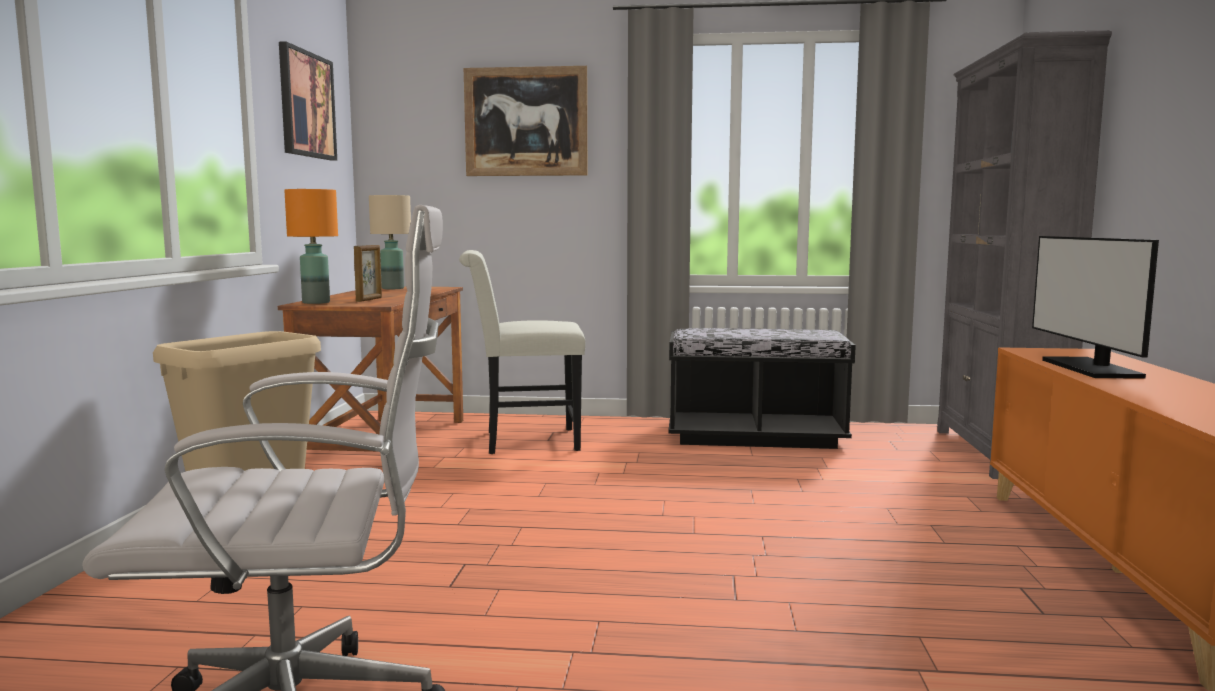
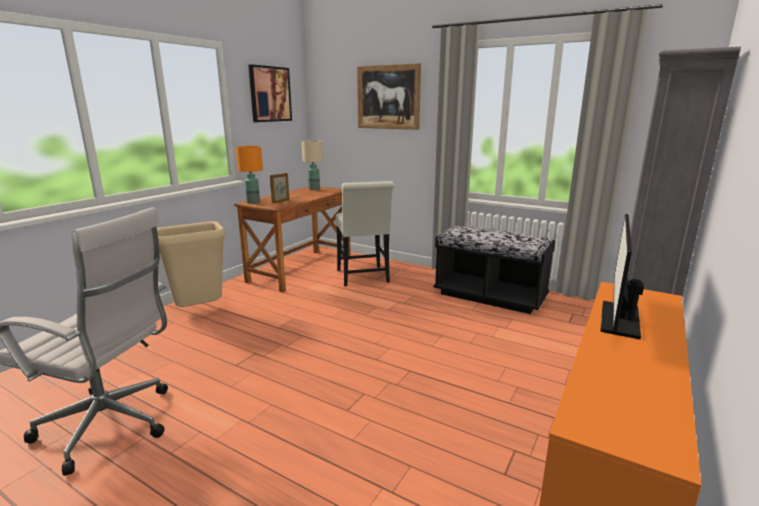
camera: 25 degrees right, 10 degrees up
(523, 441) = (363, 277): white chair -> white chair turned 120 degrees counterclockwise

